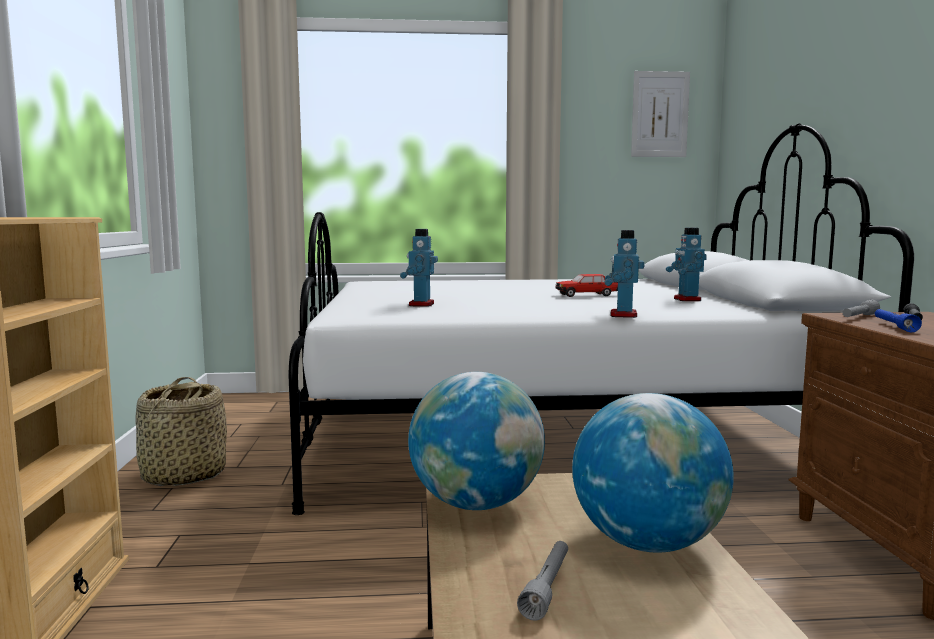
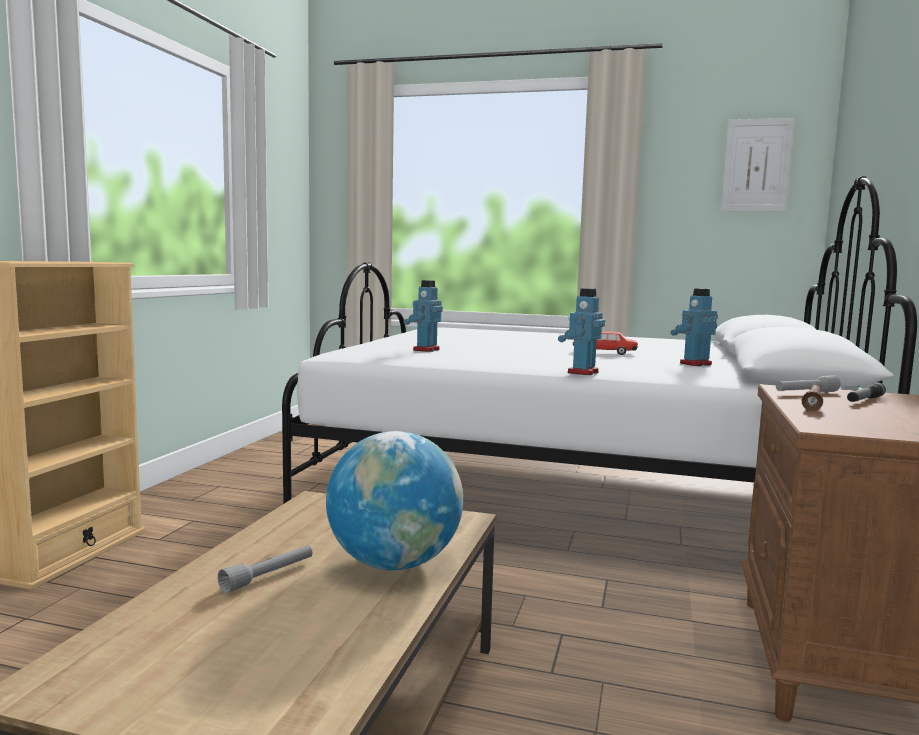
camera: 20 degrees right, 0 degrees up
(183, 476) = (234, 479): basket -> none
(476, 504) = (310, 514): globe -> none
(686, 299) = (694, 364): toy robot -> toy robot turned 45 degrees clockwise
(894, 326) = (813, 404): blue flashlight -> brown flashlight

